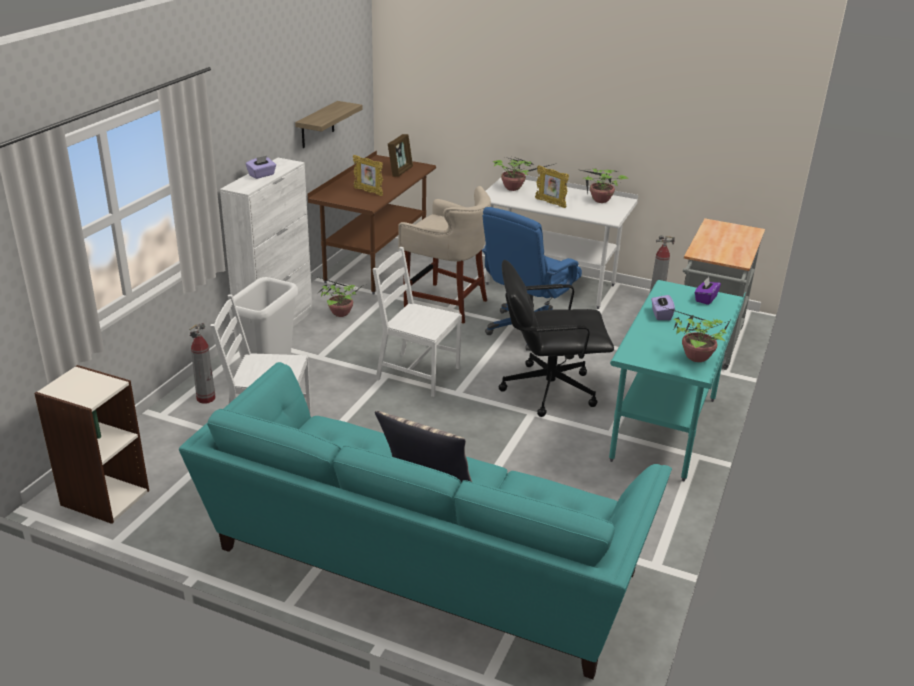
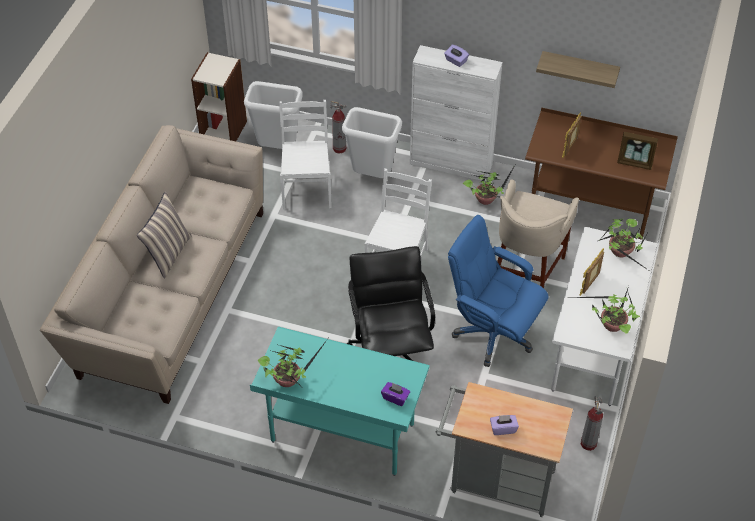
camera: 85 degrees right, 20 degrees up
(175, 448) = (278, 148): none -> white trash can
(421, 566) = (168, 289): turquoise sofa -> beige sofa
(661, 315) = (358, 362): purple tissue box -> purple tissue box (503, 428)

